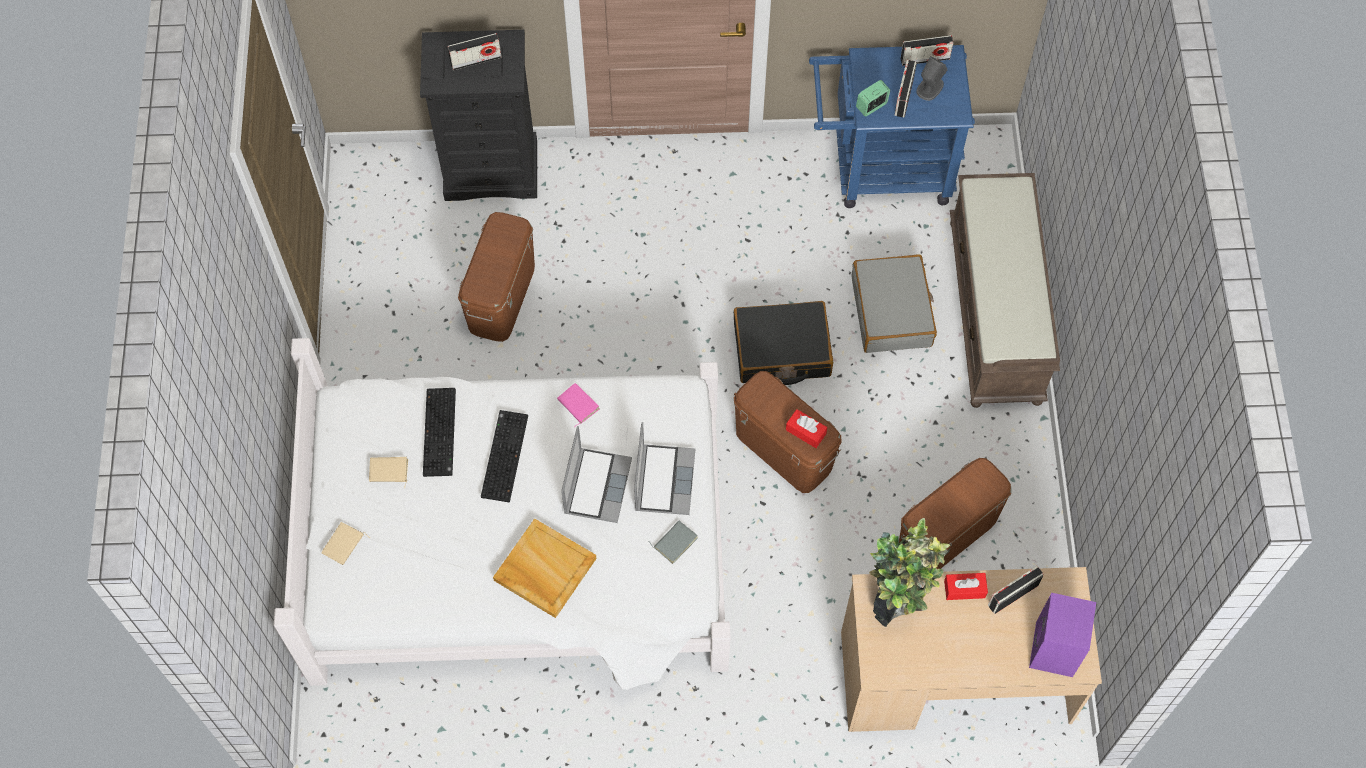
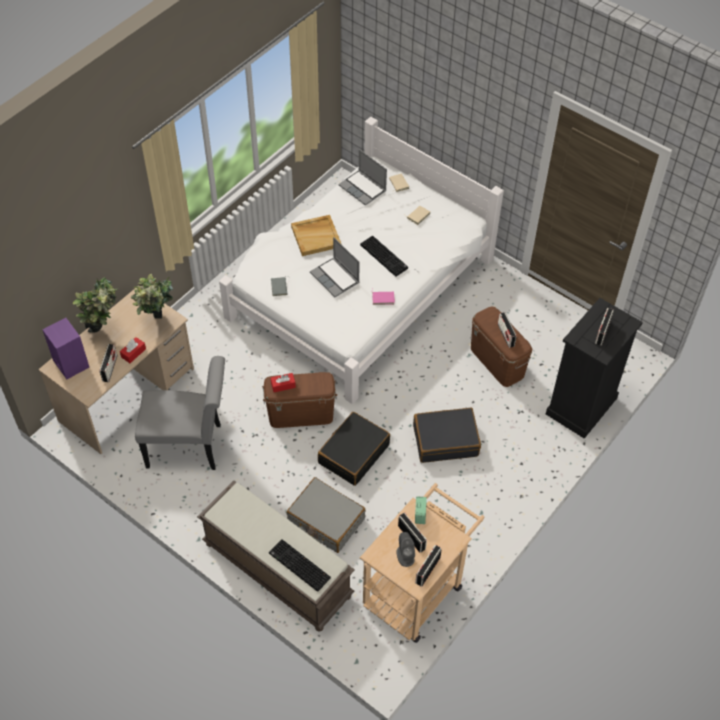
camera: 130 degrees right, 10 degrees down
(441, 433) = (418, 242): keyboard -> keyboard (298, 566)
(498, 250) = (506, 335): none -> radio
(663, 479) = (313, 303): laptop -> laptop (363, 188)
(671, 271) = (445, 440): none -> black suitcase
(880, 169) = (417, 588): blue cart -> beige cart
(946, 533) = (190, 446): brown storage box -> grey chair
(973, 652) = (105, 334): none -> potted plant

